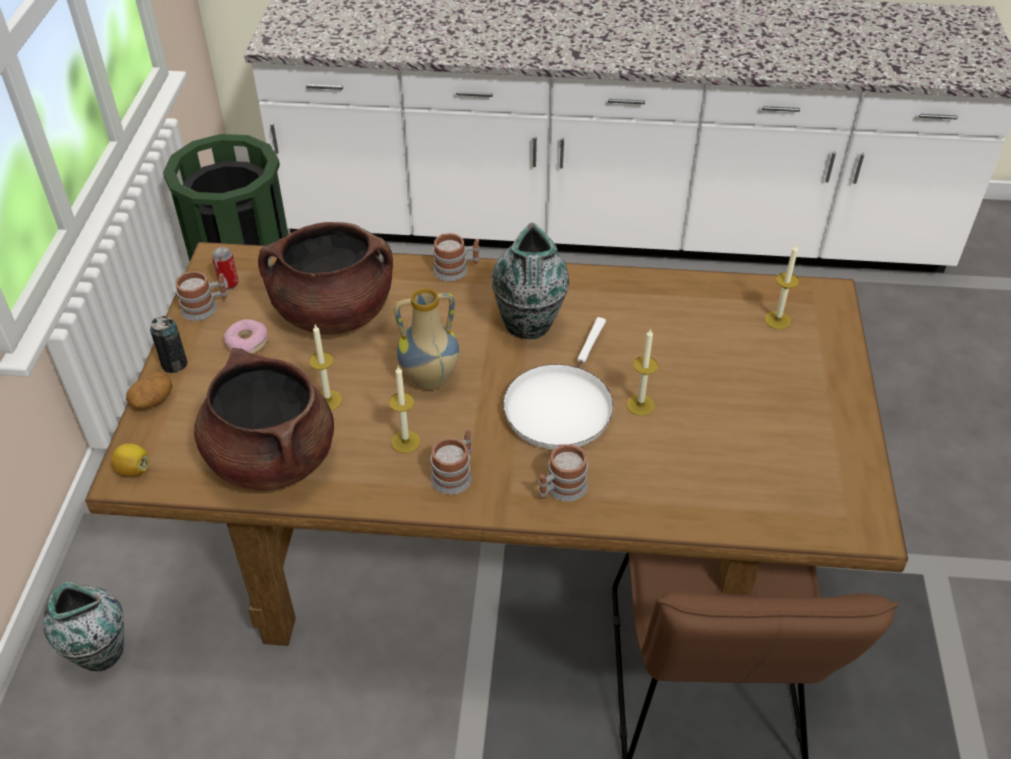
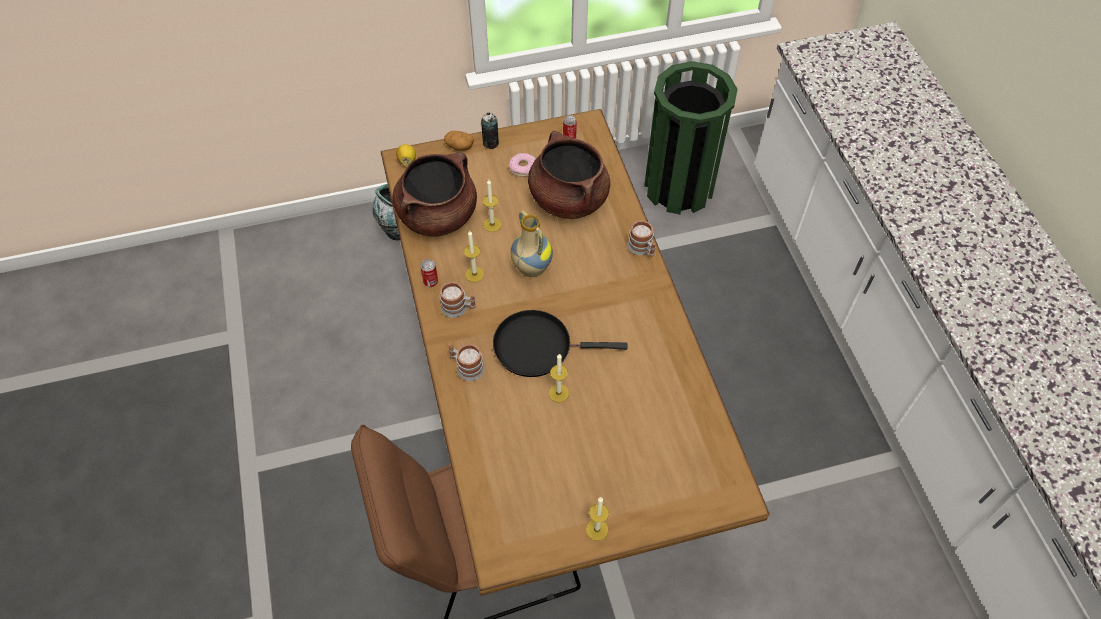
camera: 70 degrees right, 10 degrees up
(205, 307) = (543, 137): mug -> none
(391, 495) = (430, 282): none -> can
(528, 325) = (607, 306): vase -> none
(560, 406) = (538, 346): white frying pan -> black frying pan
(777, 320) = (688, 464): candle -> candle (597, 529)

